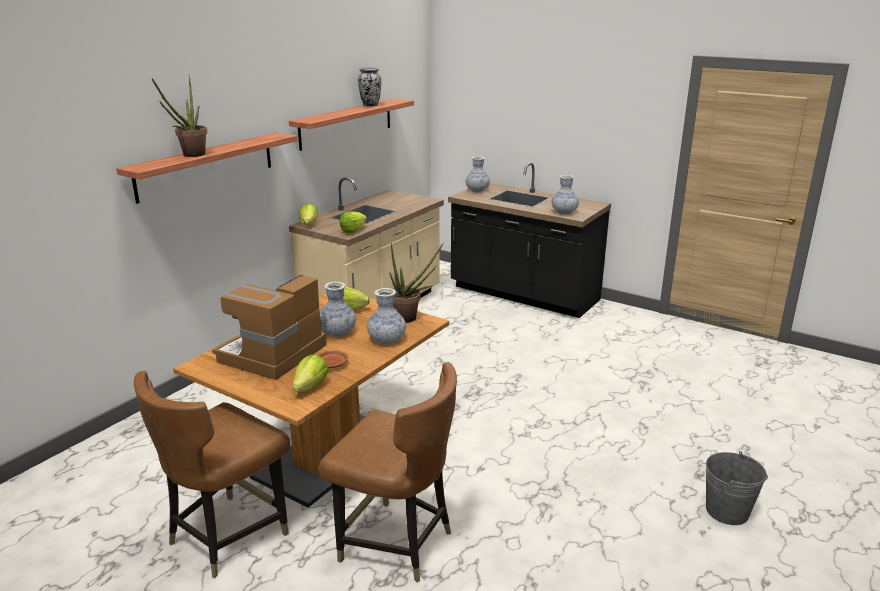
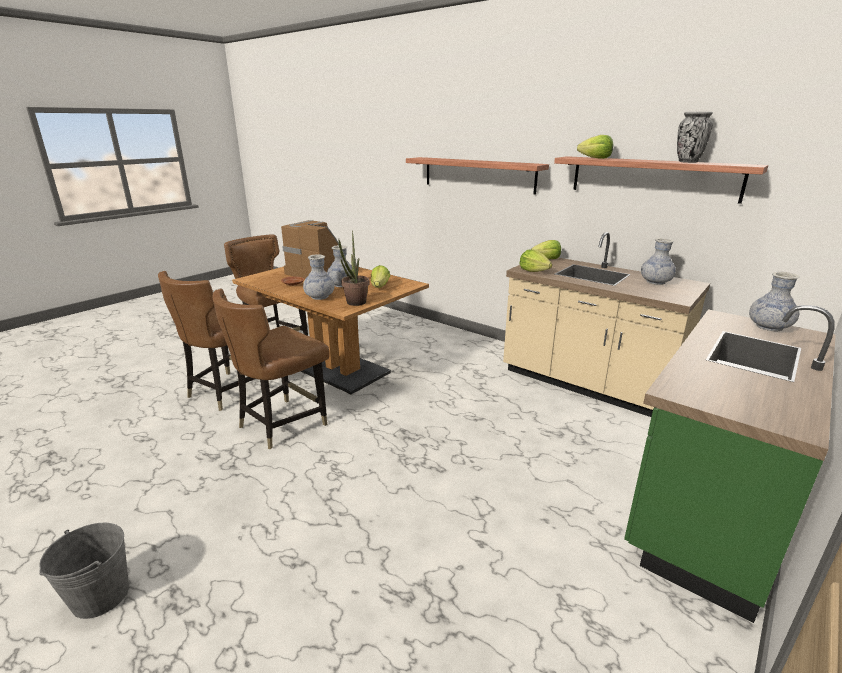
camera: 95 degrees right, 0 degrees up
(190, 155) = (453, 159): potted plant -> none
(310, 386) = (268, 280): lettuce -> lettuce (595, 158)
(471, 472) = (282, 424): none -> brown chair
(523, 295) = (707, 507): black counter -> green counter
(564, 212) = (695, 383): vase -> vase (655, 282)

